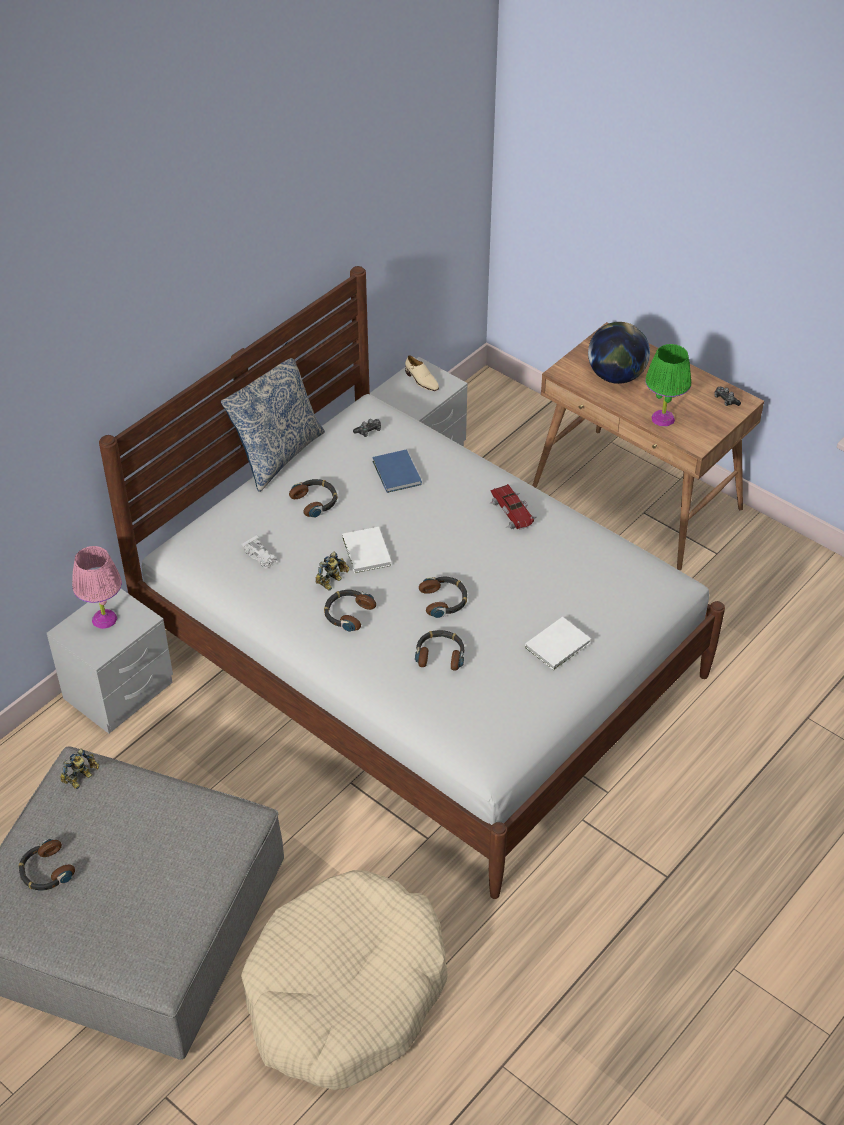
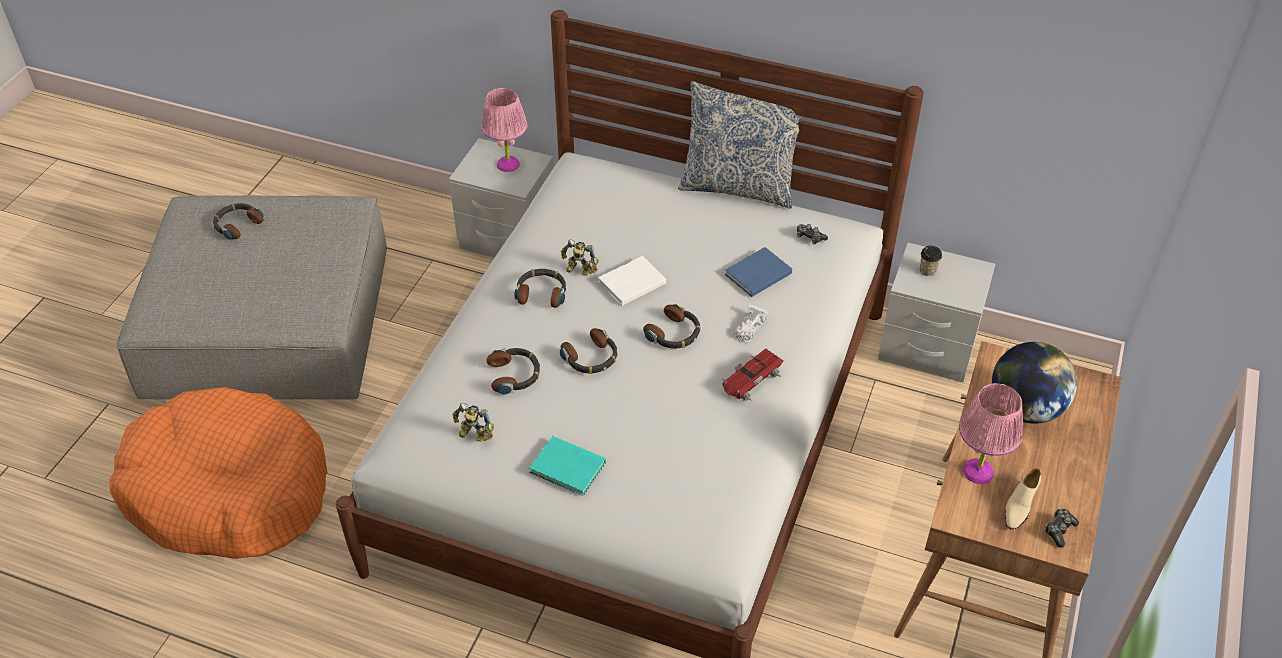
camera: 70 degrees right, 0 degrees up
(82, 779) = (337, 214): toy robot -> toy robot (473, 435)
(260, 556) = (590, 214): white toy car -> white toy car (749, 327)
(315, 501) = (684, 228): headphones -> headphones (674, 334)
(345, 993) = (228, 490): beige dog bed -> orange dog bed
(407, 394) = (927, 271): none -> cup
(421, 380) = (957, 276): beige shoe -> beige shoe (1019, 506)
(559, 645) = (568, 469): white book -> turquoise book
(663, 418) = (978, 471): green table lamp -> pink table lamp

